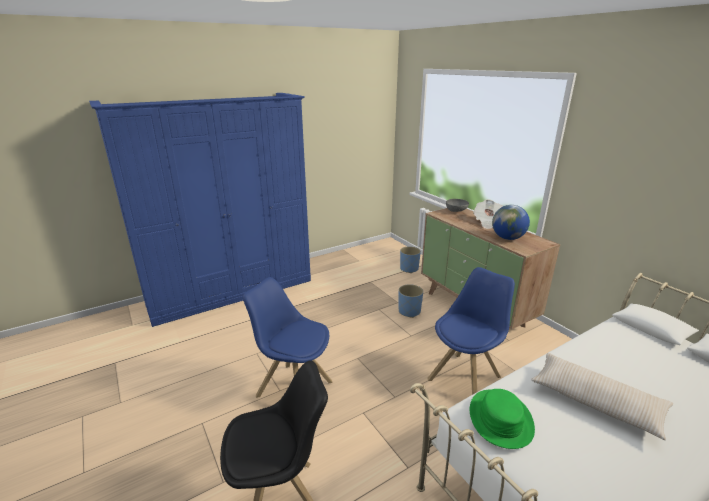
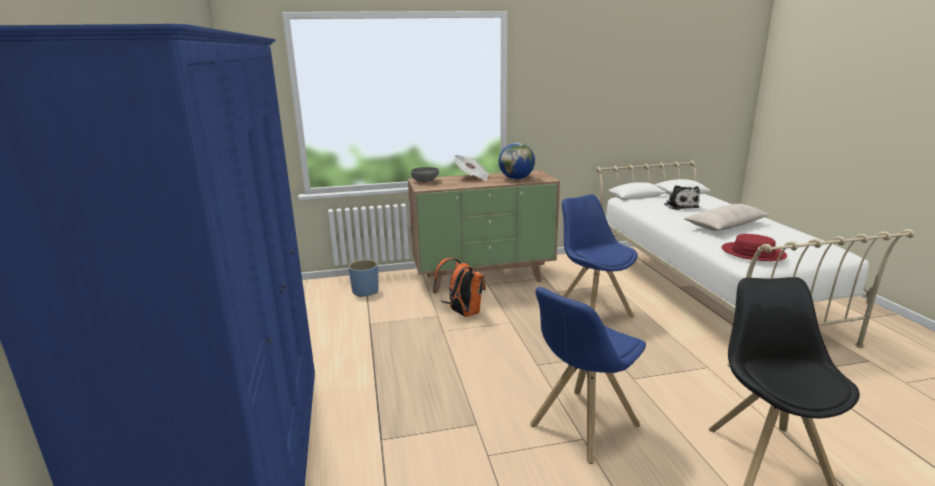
camera: 70 degrees left, 5 degrees down
(409, 311) = (462, 313): blue planter -> orange backpack
(500, 418) = (753, 253): green hat -> red hat
(644, 362) = (680, 206): none -> plush toy

